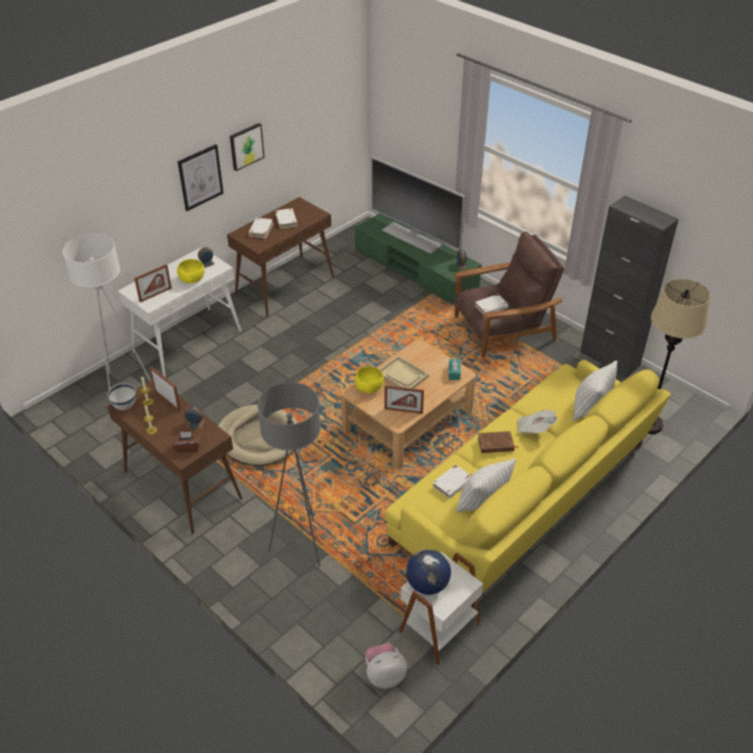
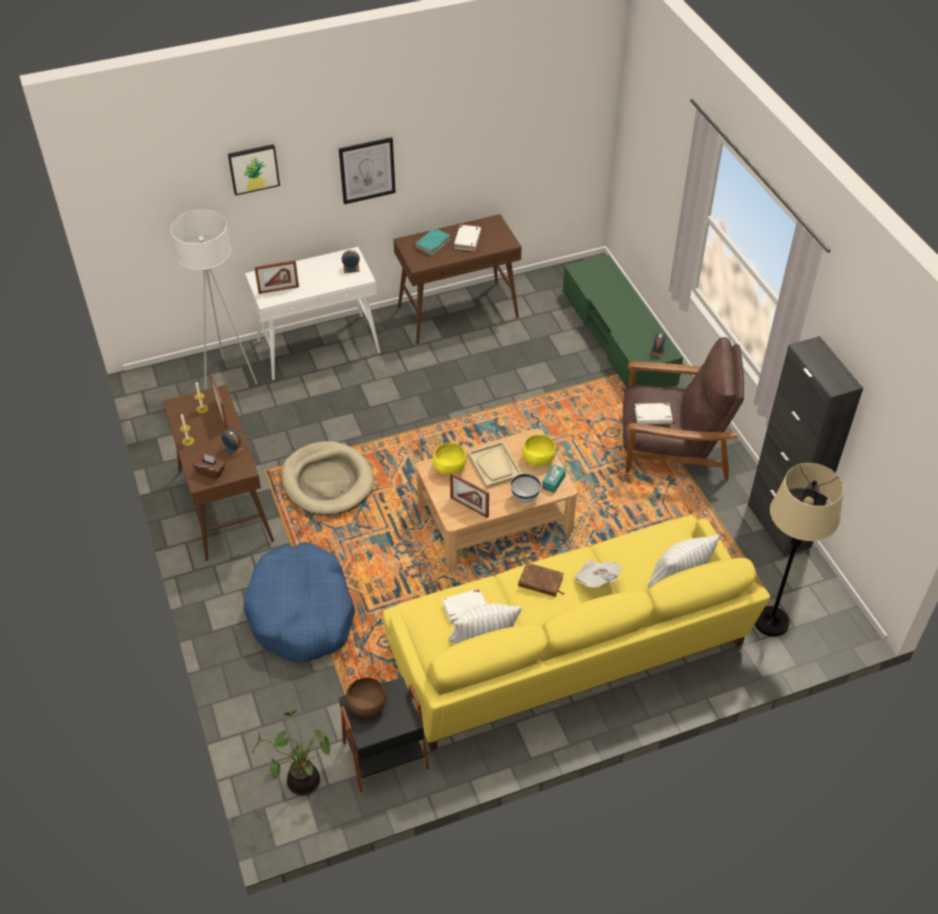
camera: 25 degrees right, 5 degrees up
(125, 406) = (179, 406): white bowl -> white bowl (525, 498)
(192, 279) = (325, 282): yellow bowl -> yellow bowl (538, 459)
(246, 146) = (433, 145): picture -> picture (253, 168)
(260, 230) = (432, 244): white book -> turquoise book
(301, 545) = (302, 613): grey floor lamp -> blue dog bed
(384, 675) = (302, 779): plush toy -> potted plant
(412, 237) = (623, 298): television -> none
(427, 584) = (366, 705): globe -> brown bowl
(438, 627) = (384, 754): white side table -> black side table

